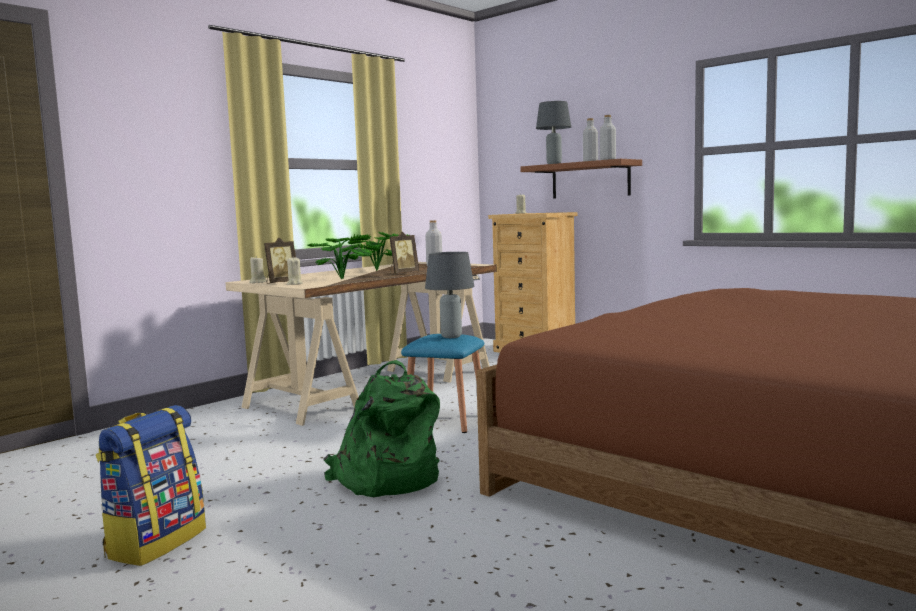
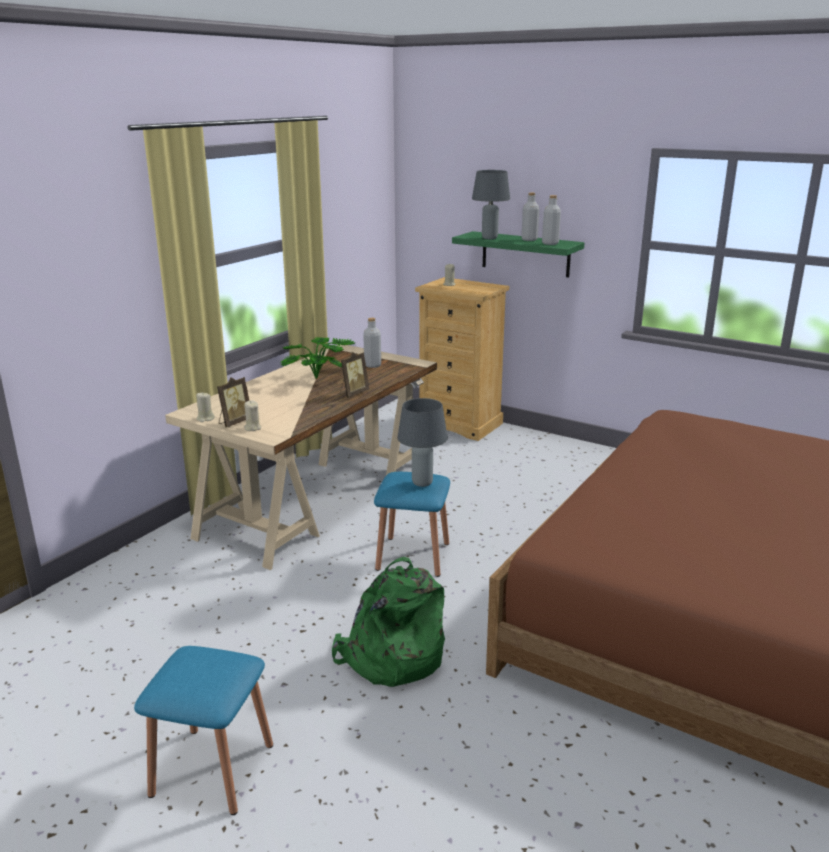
camera: 10 degrees left, 15 degrees up
(156, 542) = (212, 769): backpack -> blue stool
(346, 278) = (299, 409): potted plant -> none
(590, 180) = (525, 254): brown shelf -> green shelf

